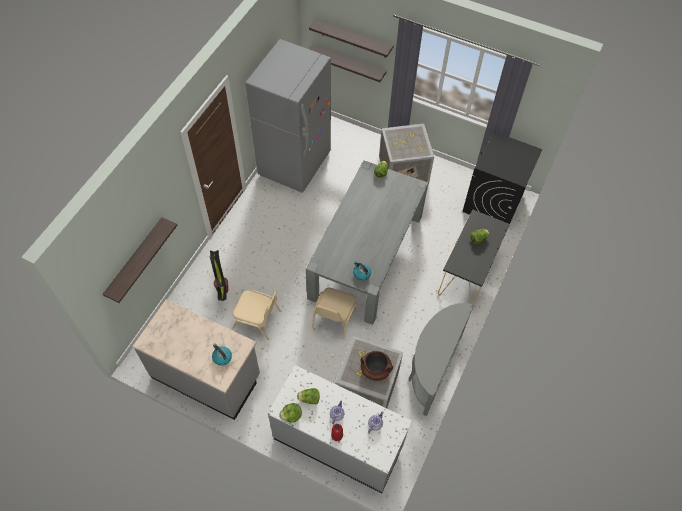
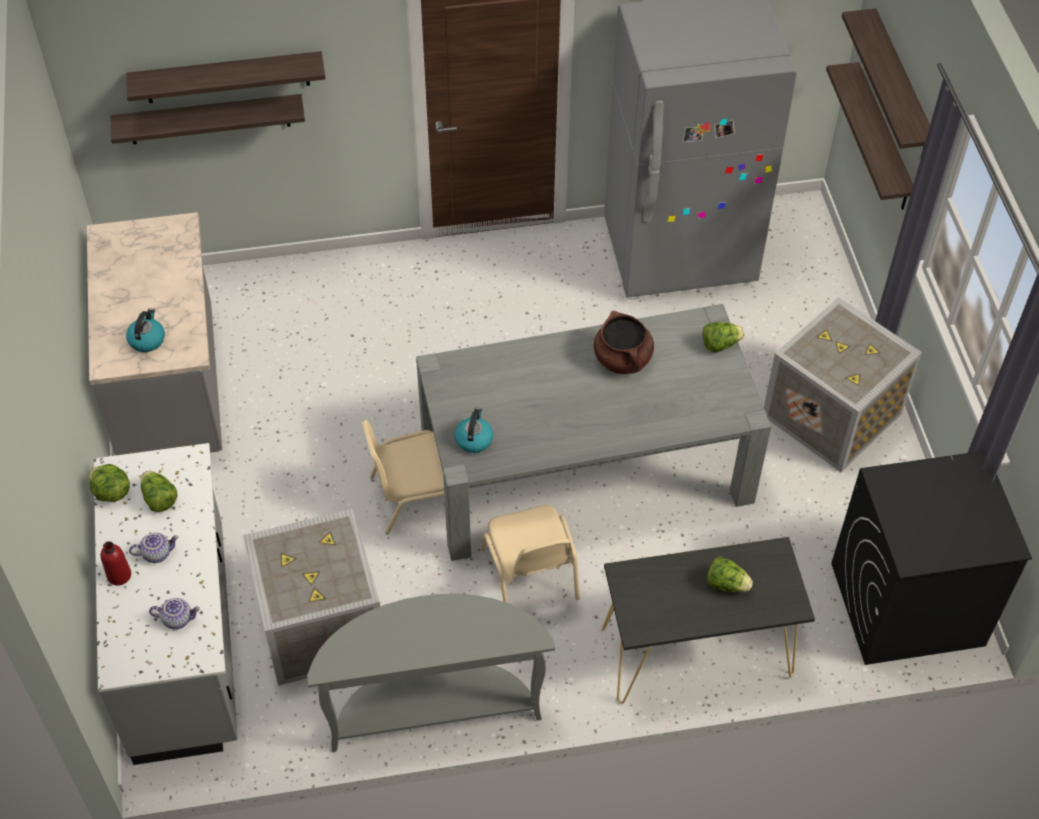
camera: 55 degrees right, 5 degrees down
(137, 235) = (227, 77): none -> shelf
(222, 290) = (341, 314): potted plant -> none
(258, 320) = (325, 393): beige chair -> beige chair (530, 575)
(375, 369) = (311, 580): brown cooking pot -> brown cooking pot (623, 359)

